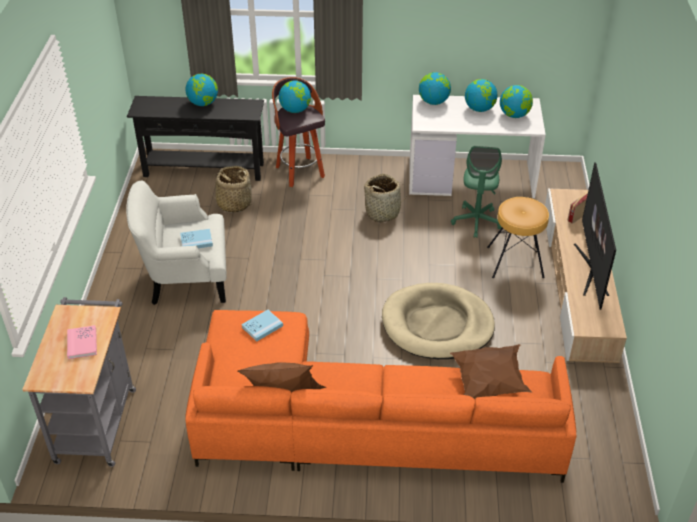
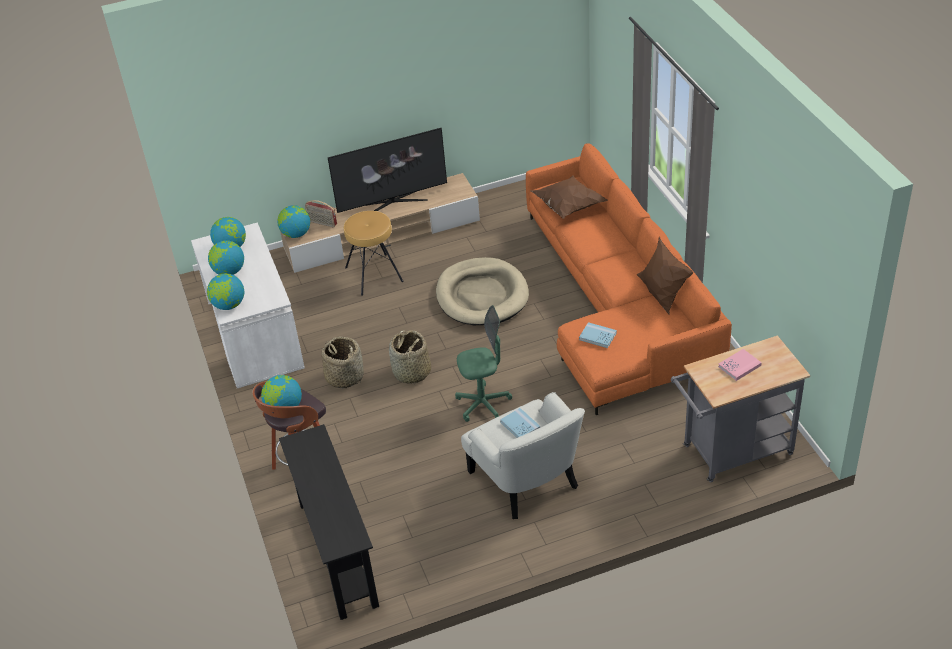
camera: 110 degrees left, 0 degrees up
(203, 103) = (311, 487): globe -> globe (296, 234)
(234, 203) = (387, 496): basket -> basket (411, 372)
(476, 221) = (327, 311): green office chair -> green office chair (483, 404)

